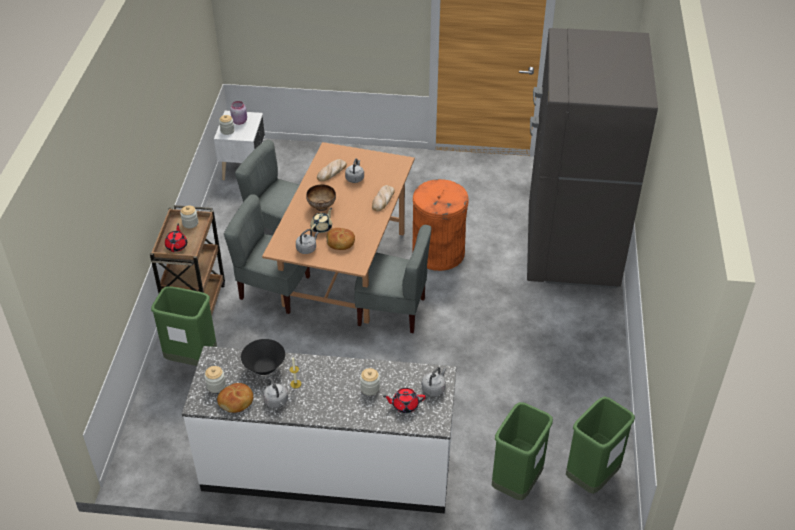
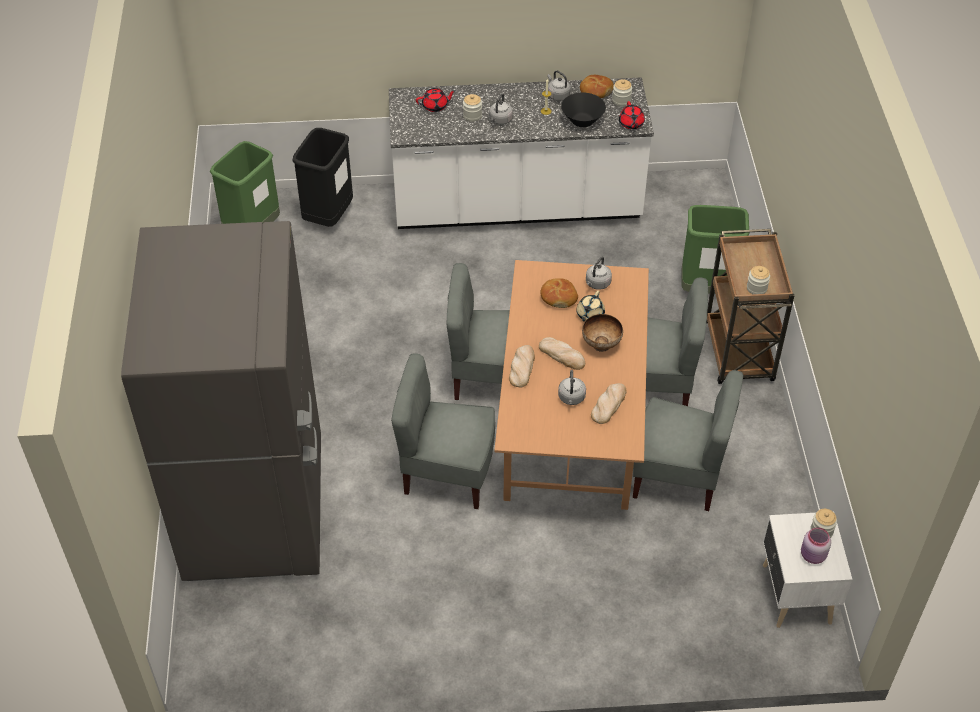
camera: 170 degrees right, 5 degrees up
(177, 245) = (755, 257): red teapot -> red teapot (631, 124)
(352, 204) = (562, 355): none -> bread
(434, 388) = (409, 123): grey kettle -> grey kettle (500, 120)
(438, 253) = (447, 473): orange trash can -> grey chair
(516, 483) = (328, 217): green trash can -> black trash can

